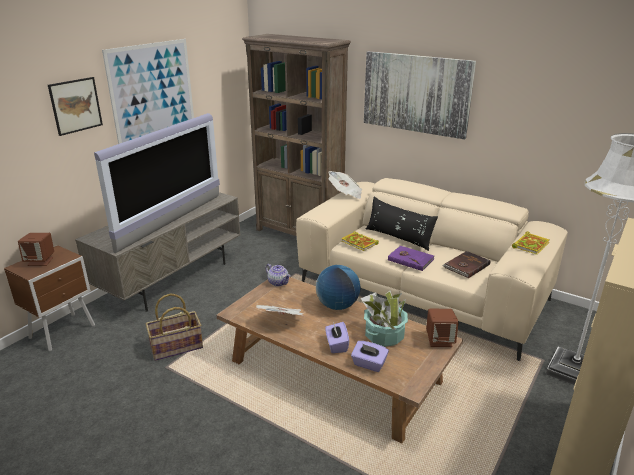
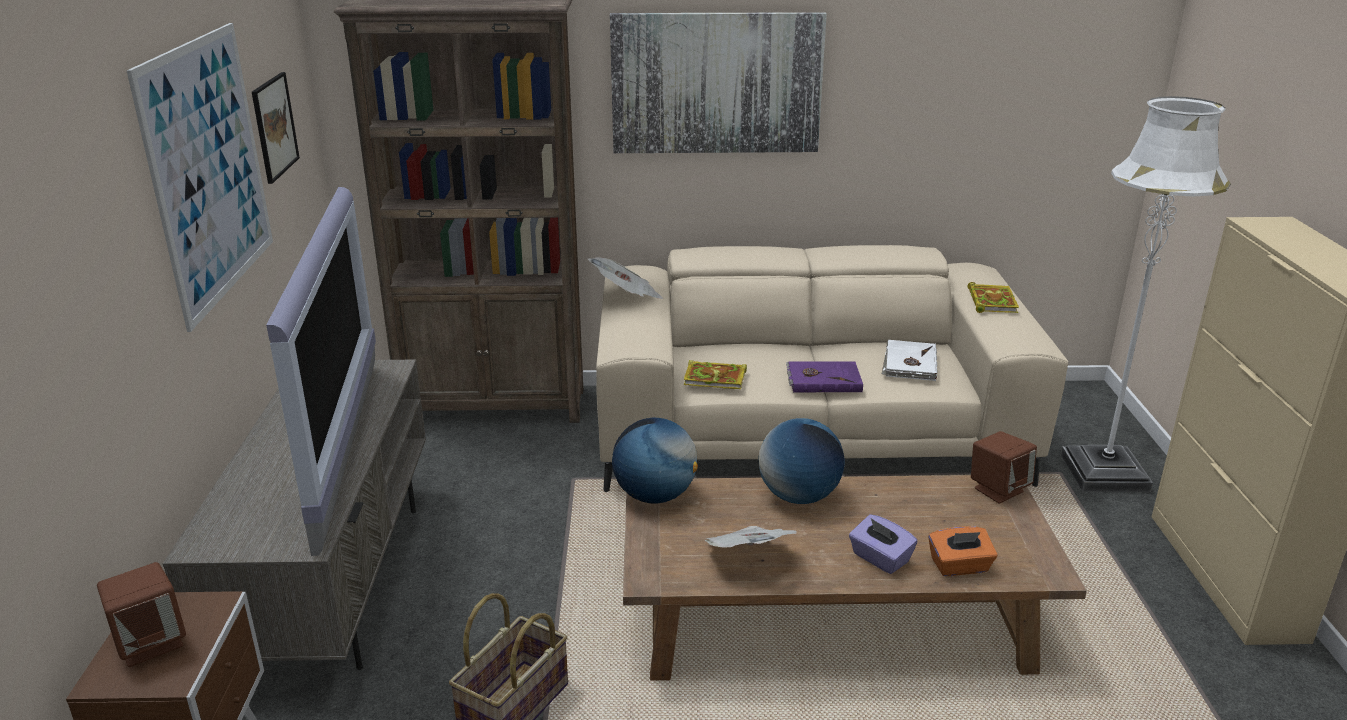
camera: 35 degrees left, 0 degrees up
(75, 105) = (108, 223): picture -> picture (274, 126)
(278, 282) = (655, 496): teapot -> globe
(369, 364) = (959, 566): purple tissue box -> orange tissue box
(384, 336) = (923, 514): potted plant -> none
(398, 238) = (759, 351): black pillow -> none
(466, 266) = (909, 364): brown book -> white book

